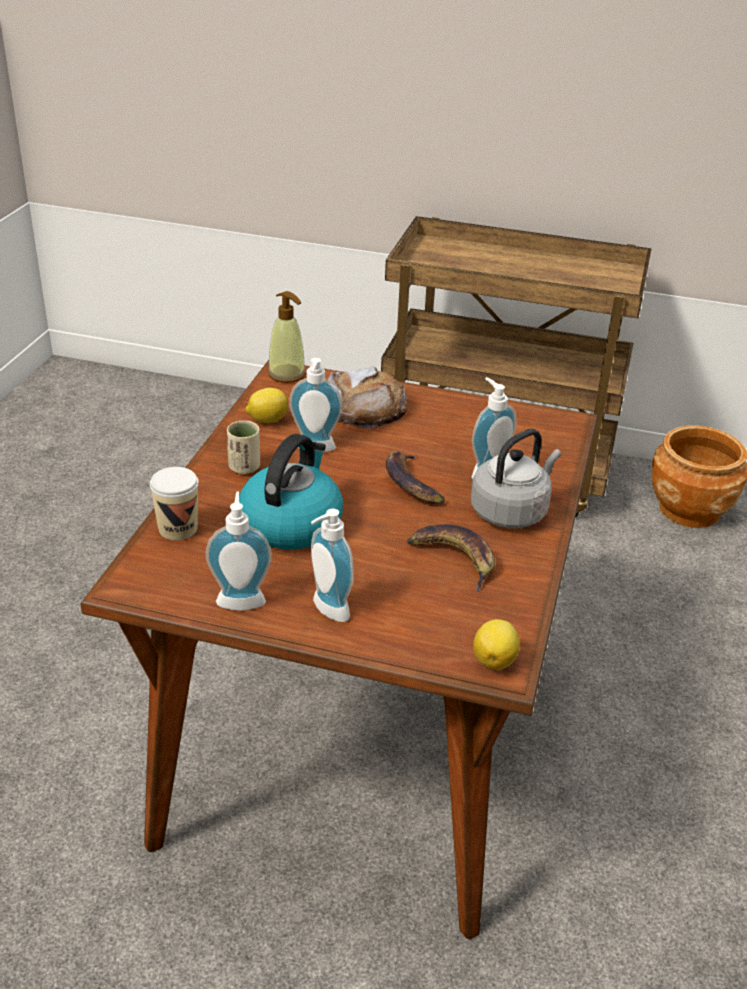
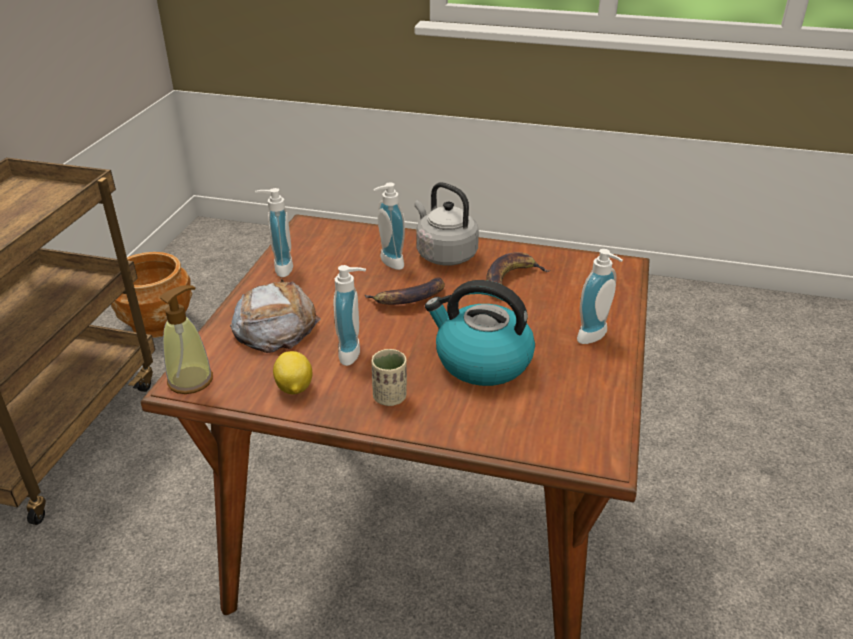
camera: 90 degrees left, 0 degrees up
(178, 528) = (505, 433): cup -> none
(241, 599) = (597, 383): soap dispenser -> soap dispenser (279, 268)
(495, 659) = (618, 267): lemon -> none

